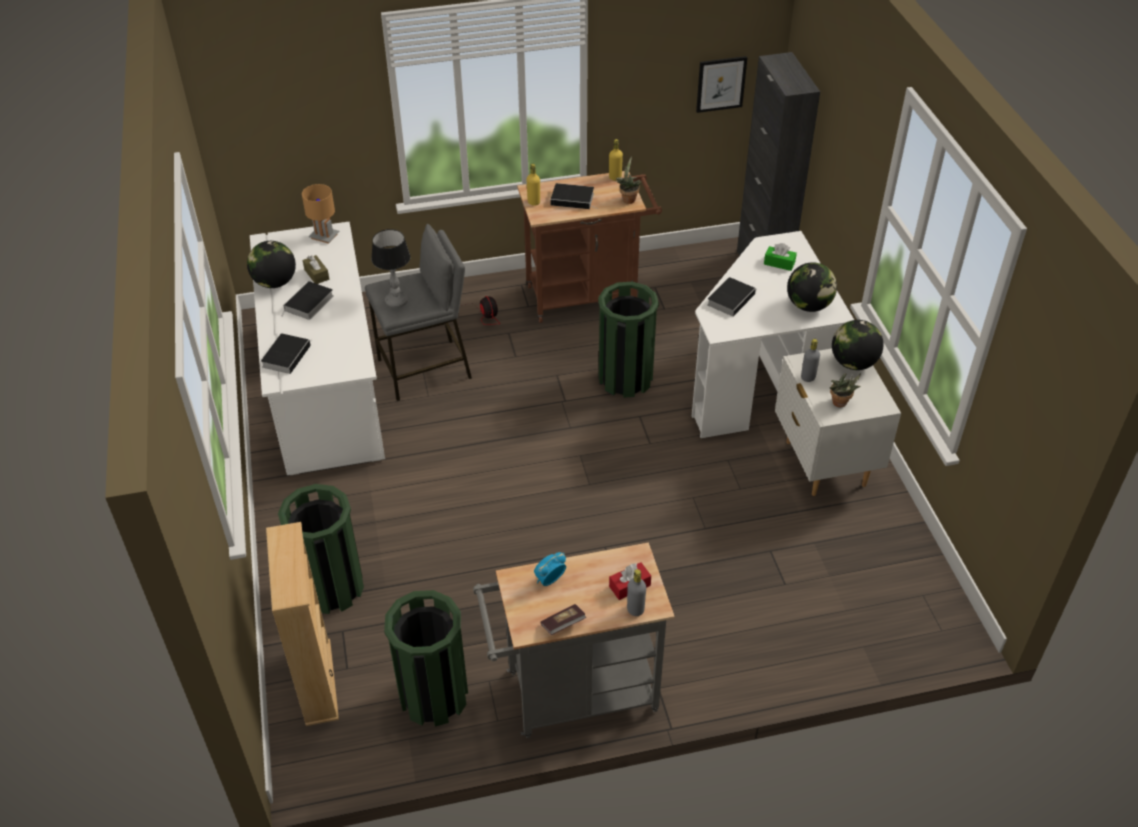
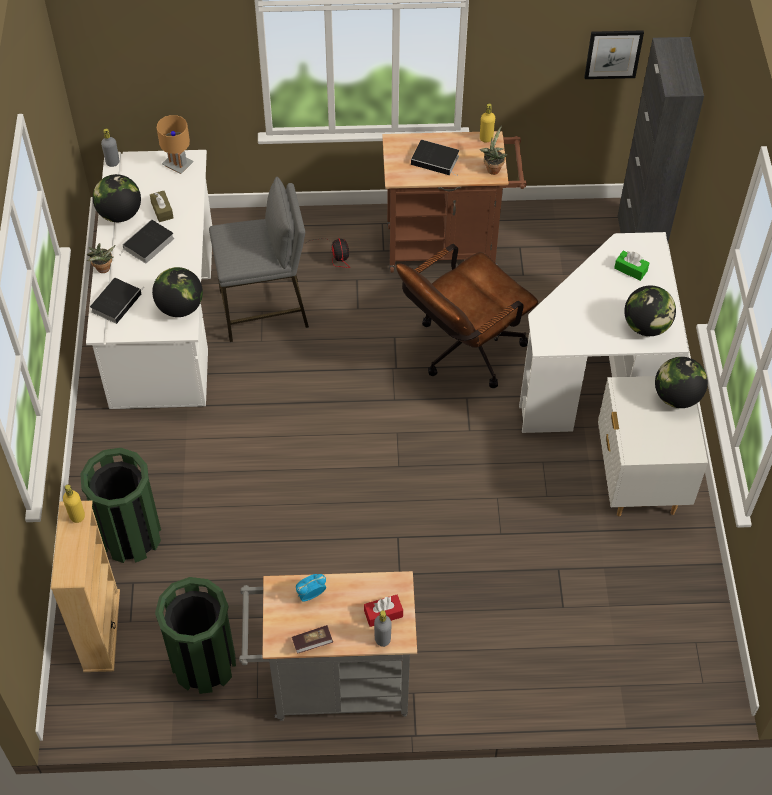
camera: 10 degrees right, 10 degrees up
(352, 352) = (180, 307): none -> globe
(397, 301) = (236, 251): table lamp -> none
(533, 202) = (394, 158): yellow bottle -> yellow bottle (77, 516)
(625, 378) = (462, 352): green trash can -> brown office chair
(731, 298) = (569, 305): book -> none
(808, 377) = (625, 406): grey bottle -> grey bottle (112, 162)
(840, 404) = (649, 442): potted plant -> potted plant (103, 270)

